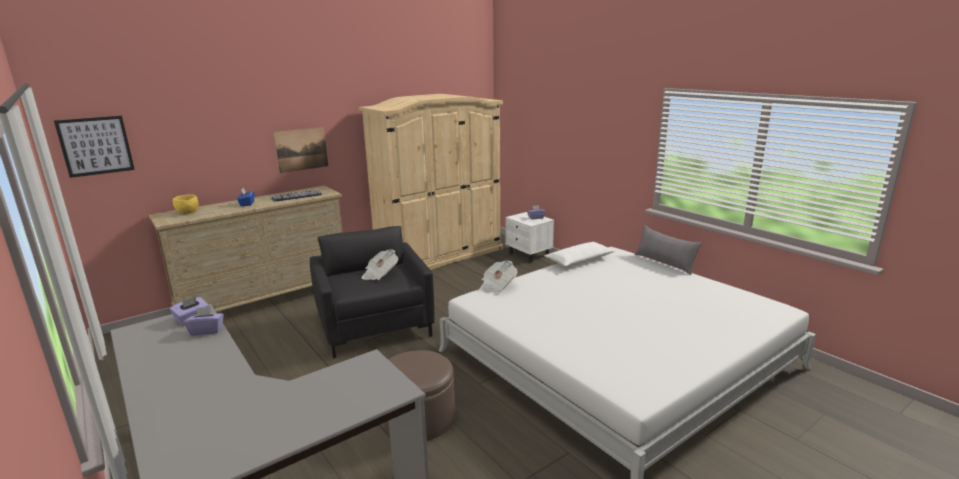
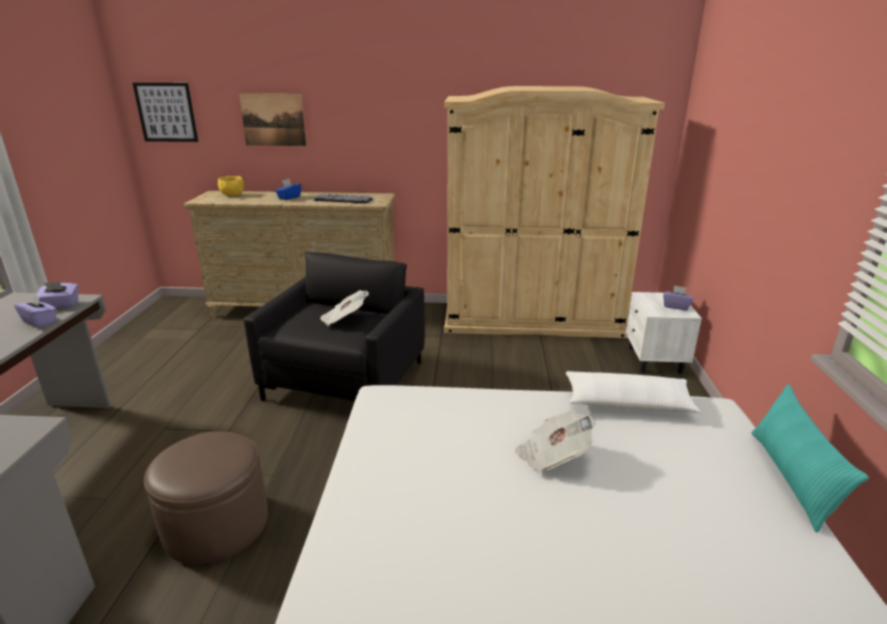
camera: 40 degrees right, 5 degrees up
(301, 149) = (371, 144): picture -> picture (273, 119)
(497, 286) = (442, 392): newspaper -> newspaper (552, 456)
(664, 263) = (791, 478): grey pillow -> turquoise pillow

